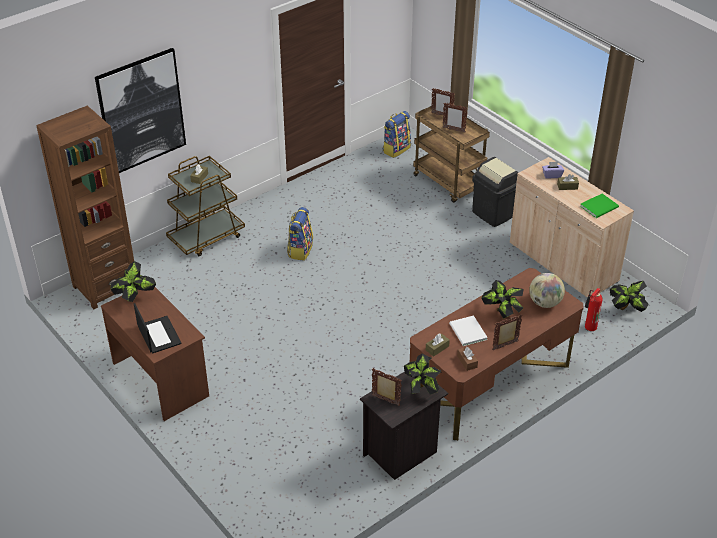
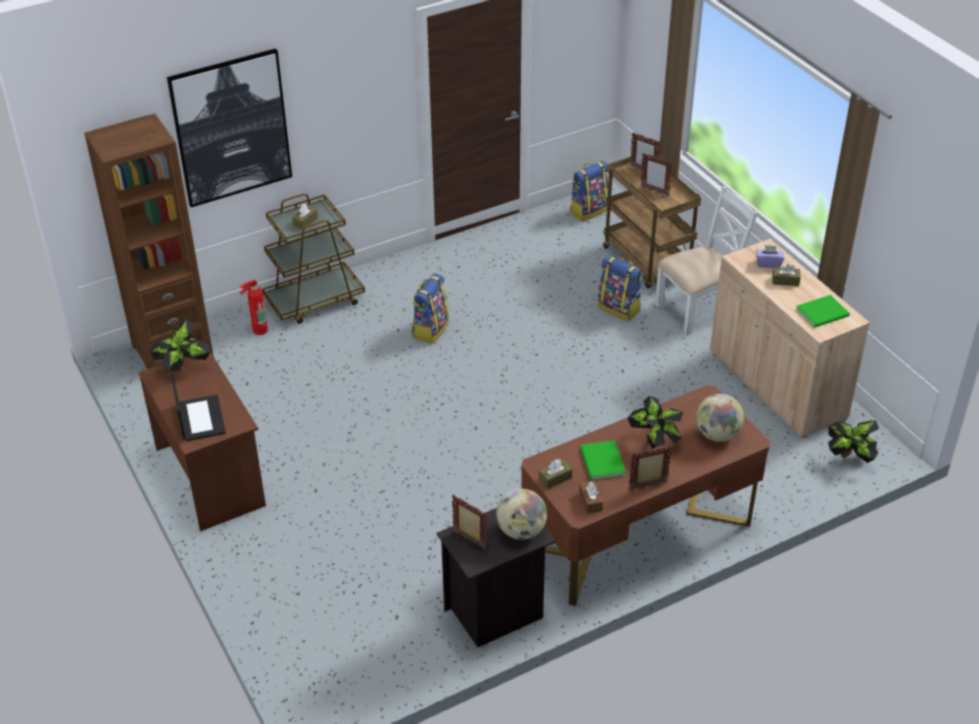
camera: 10 degrees right, 0 degrees up
(421, 389) = (521, 531): potted plant -> globe
(436, 219) = (619, 308): none -> backpack
(467, 332) = (601, 462): white book -> green book
(494, 213) = (698, 308): black trash can -> white chair
(589, 327) = (791, 475): fire extinguisher -> fire extinguisher (258, 330)

